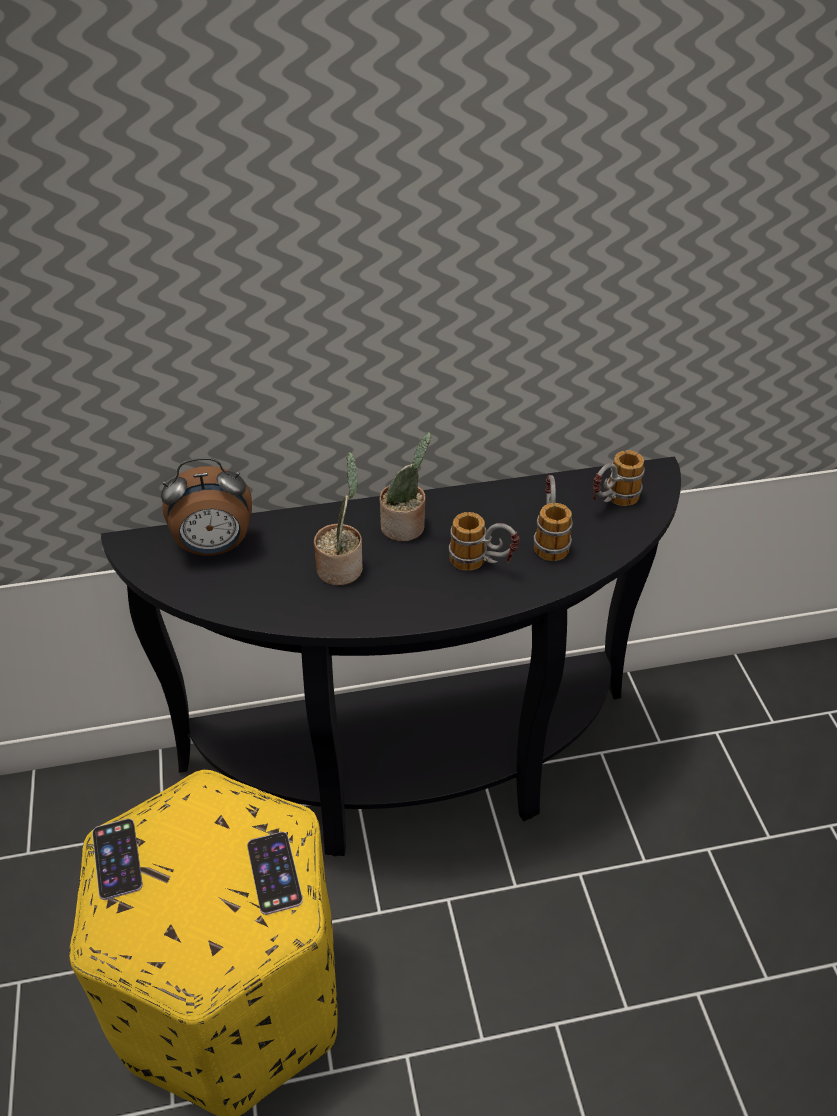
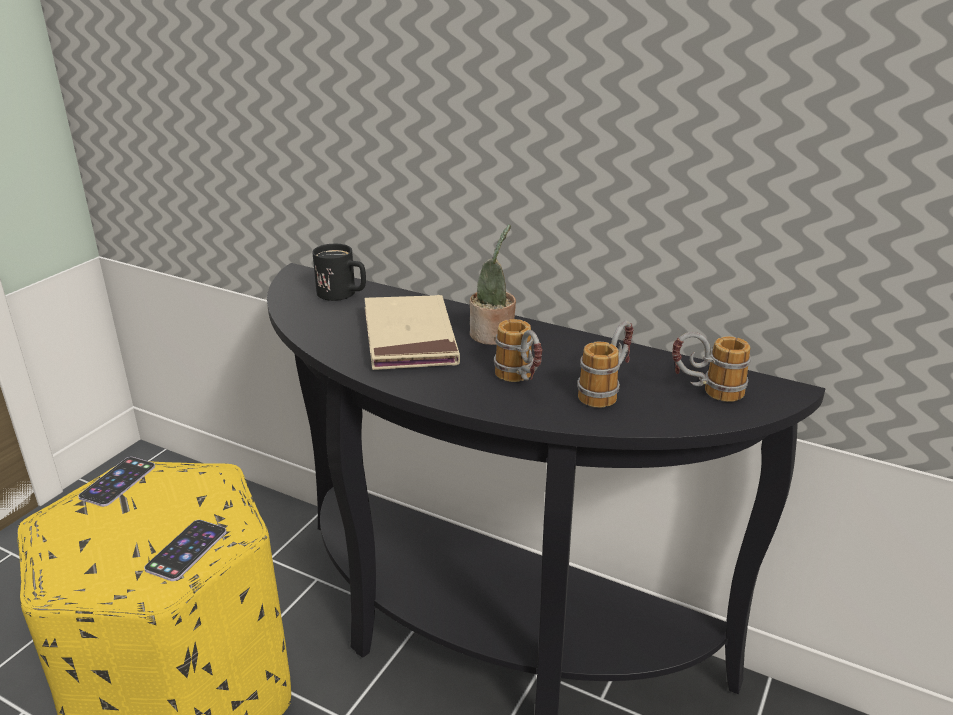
camera: 40 degrees right, 15 degrees down
(214, 548) = (343, 294): alarm clock -> black mug
(342, 567) = (410, 338): potted plant -> beige book

